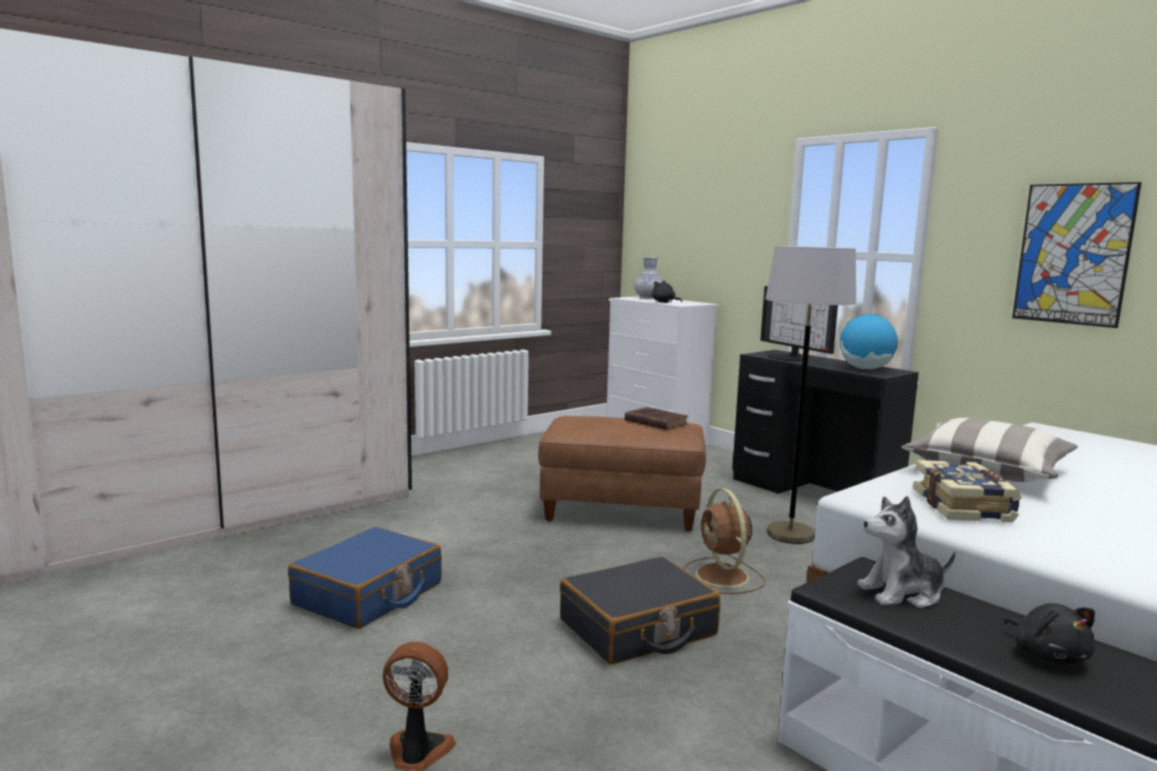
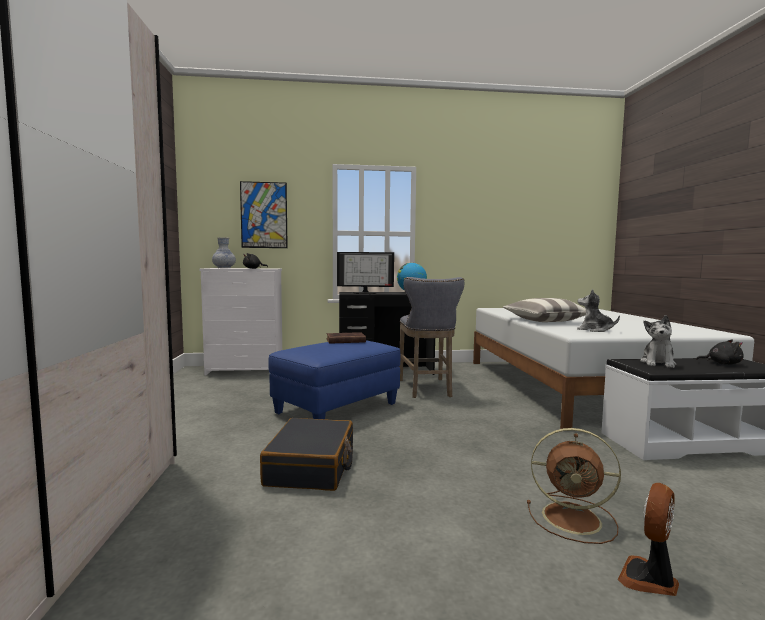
camera: 55 degrees left, 5 degrees down
(369, 594) = (359, 536): blue suitcase -> none
(622, 510) = (337, 408): brown ottoman -> blue ottoman
(638, 629) = (506, 453): black suitcase -> black suitcase (311, 467)
(723, 577) = (460, 416): brown fan -> brown fan (574, 518)
(790, 534) = (426, 389): grey floor lamp -> grey stool
(964, 507) = (594, 330): book -> plush toy
(1073, 254) = (482, 230): picture -> picture (264, 215)

